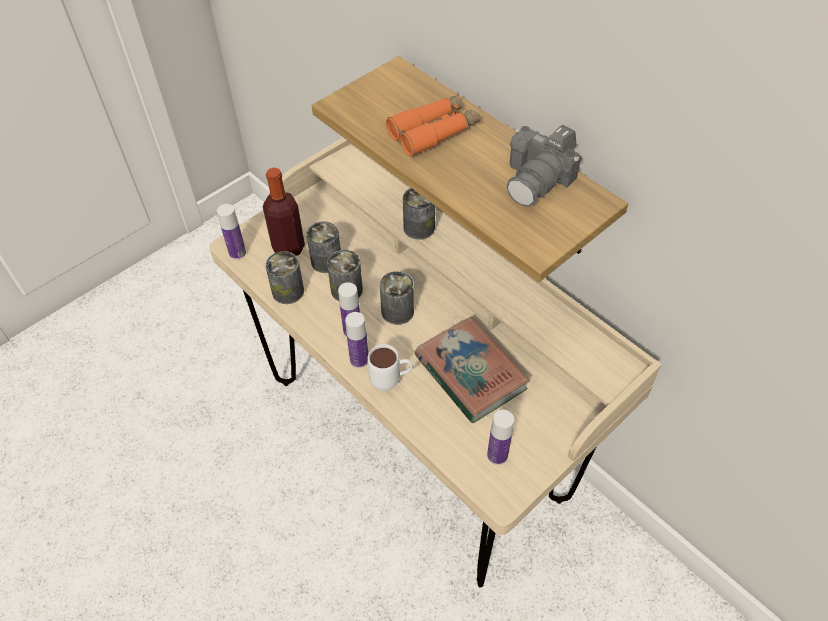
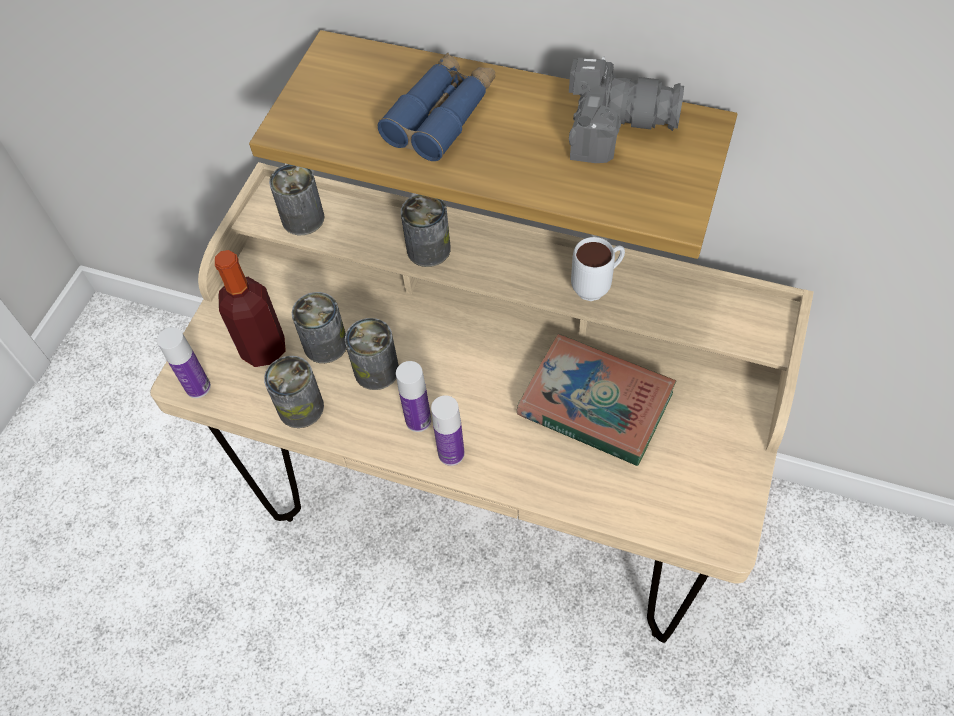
camera: 25 degrees left, 5 degrees up
(391, 382) = (508, 462): white mug -> white mug (597, 286)
(397, 311) = (458, 368): can -> can (303, 218)
(434, 132) = (441, 116): orange binoculars -> blue binoculars
(497, 455) = (689, 490): bottle -> none
(538, 179) = (614, 126): camera -> camera turned 90 degrees counterclockwise

